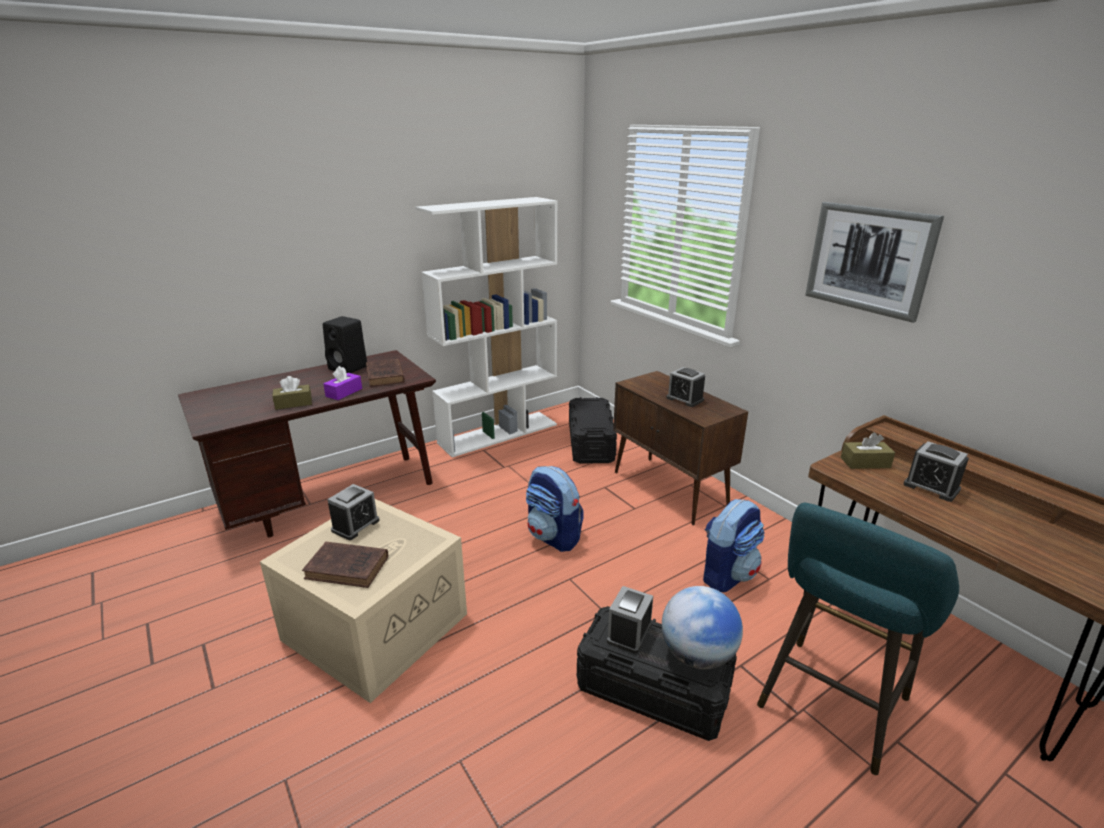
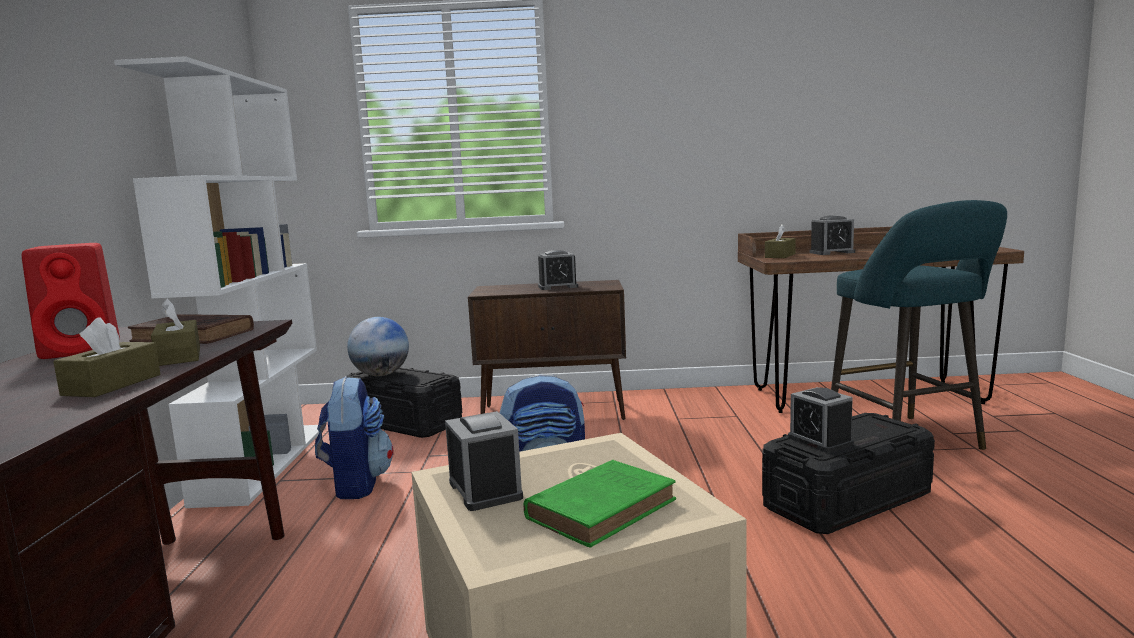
camera: 55 degrees left, 15 degrees down
(344, 392) = (179, 356): purple tissue box -> brown tissue box
(349, 368) = (84, 350): black speaker -> red speaker
(349, 568) = (604, 508): brown book -> green book
(697, 655) = (873, 423): globe -> globe (381, 375)
(727, 574) = (714, 427): backpack -> backpack (356, 484)
(869, 259) = (688, 101): picture -> none

